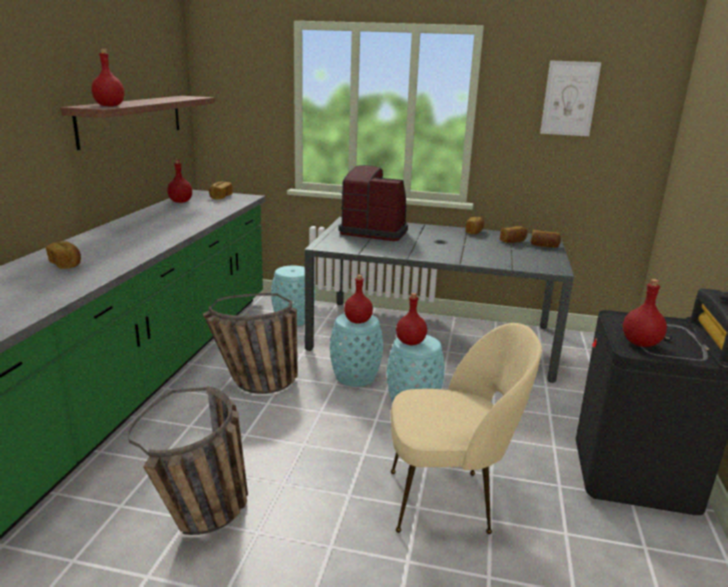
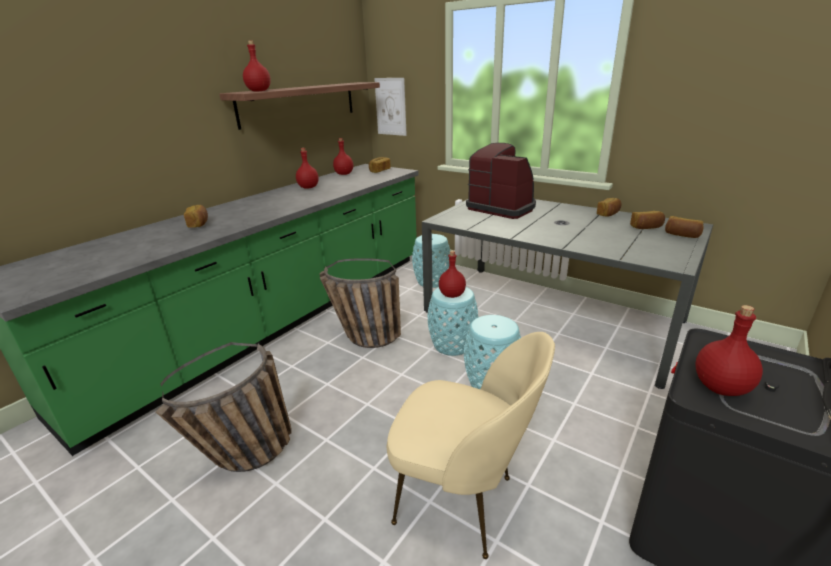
camera: 25 degrees right, 5 degrees up
(410, 342) = (486, 325): red bottle -> red bottle (308, 187)
(569, 98) = (740, 60): picture -> picture (390, 106)

